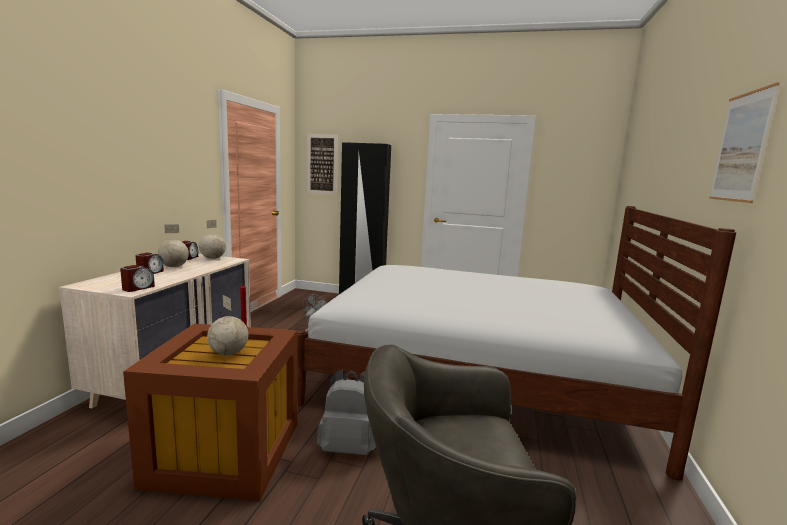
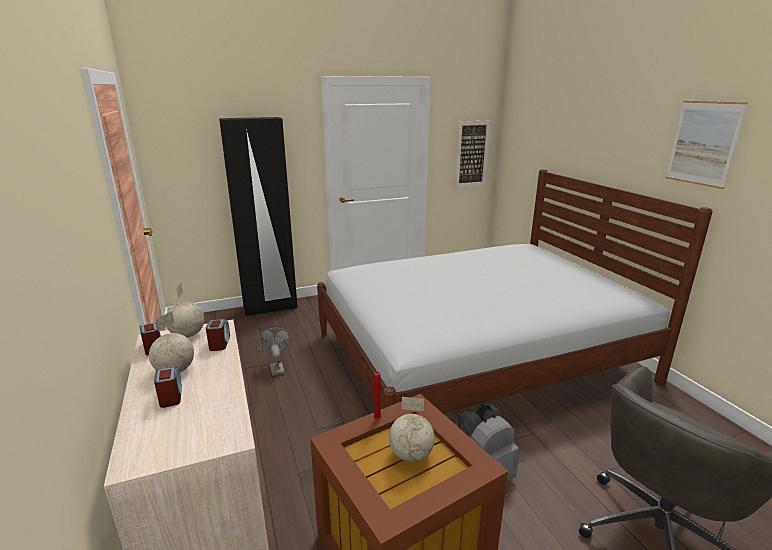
camera: 35 degrees left, 10 degrees up
(138, 288) = (225, 429): alarm clock -> alarm clock (219, 343)
(322, 164) = (181, 149): picture -> picture (472, 154)

